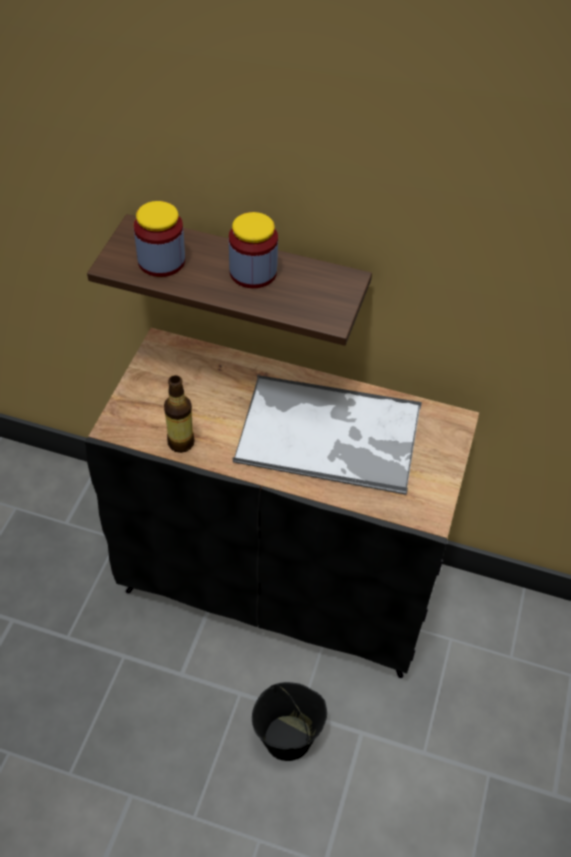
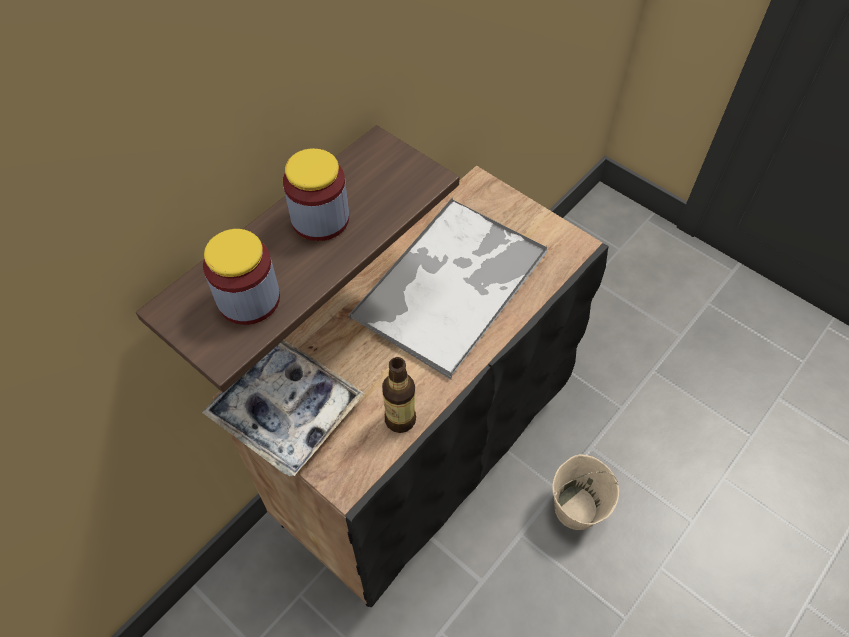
camera: 65 degrees left, 5 degrees up
(158, 371) = (286, 410): none -> tray
(288, 737) = (576, 507): black bucket -> beige bucket

